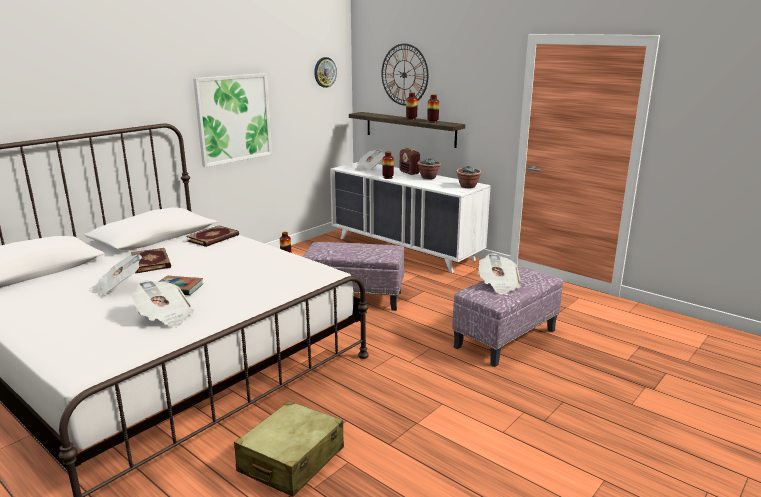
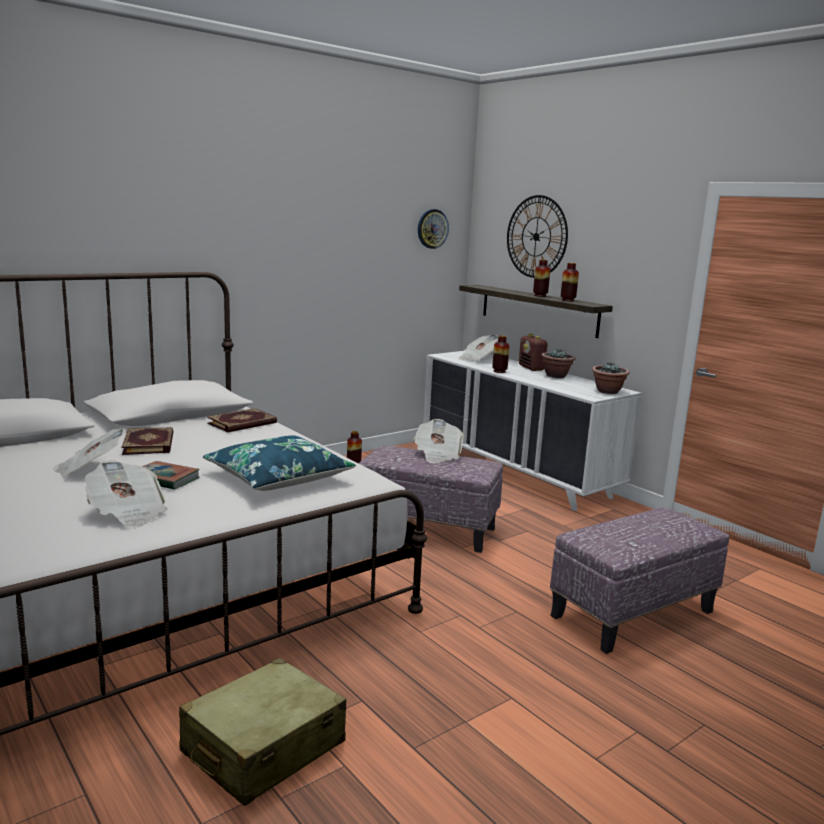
camera: 10 degrees right, 5 degrees down
(234, 118) = (302, 276): picture -> none
(260, 277) = (278, 478): none -> blue pillow
(498, 285) = (625, 530): newspaper -> newspaper (437, 455)

